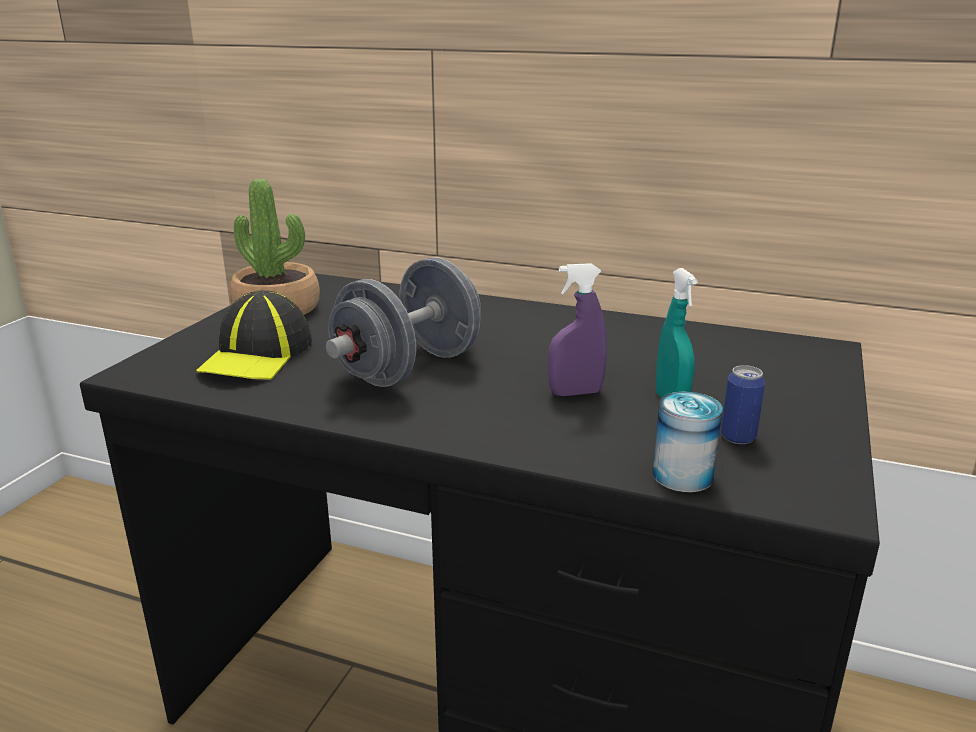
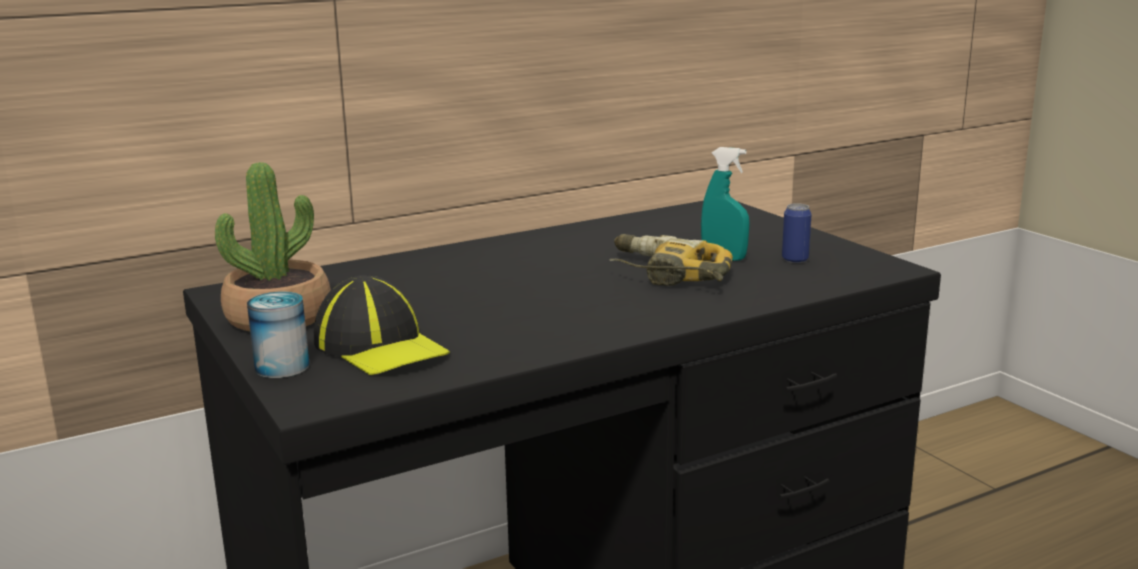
camera: 50 degrees left, 5 degrees down
(409, 368) = (526, 305): grey dumbbell -> none
(575, 393) = (665, 274): purple spray bottle -> power drill
(682, 476) = (819, 285): can -> can (282, 367)

